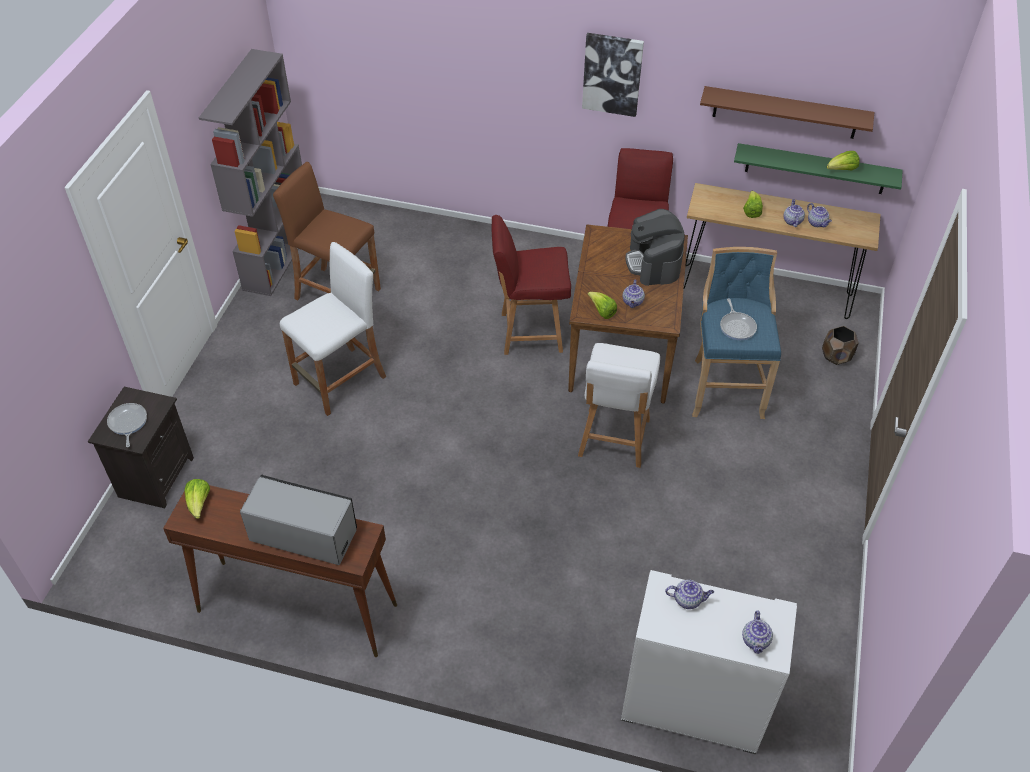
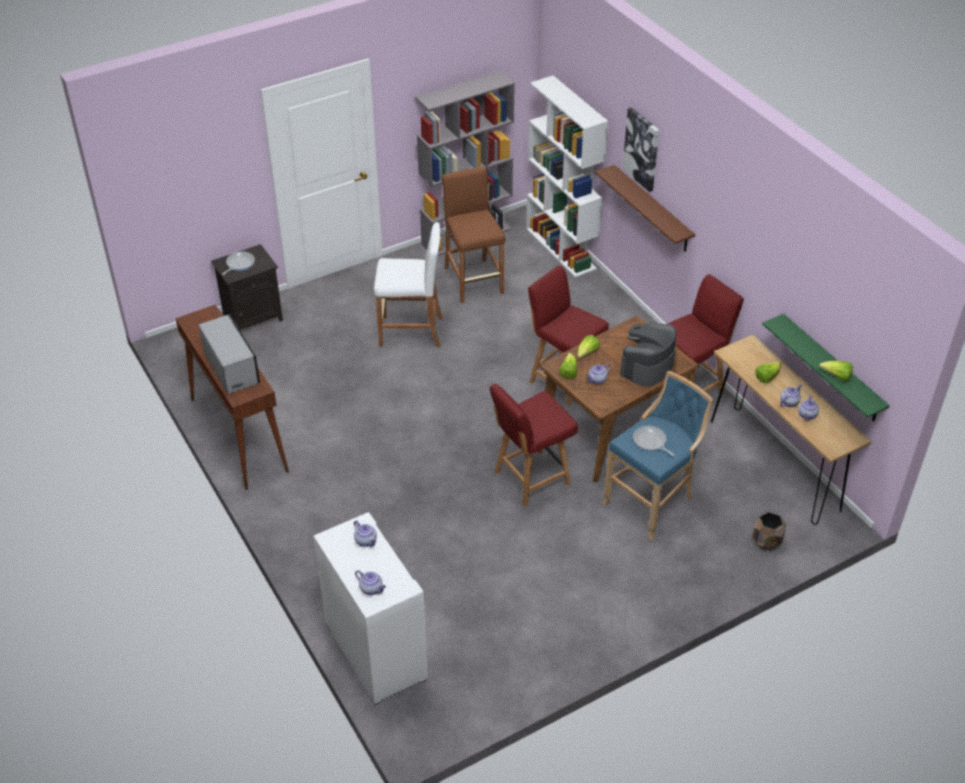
camera: 45 degrees right, 5 degrees down
(199, 504) = (204, 318): lettuce -> lettuce (587, 354)
(380, 216) = (561, 249): none -> white bookcase
(612, 74) = (713, 205): picture -> picture (642, 149)
(613, 439) = (530, 478): white chair -> red chair
(737, 326) = (650, 442): frying pan -> frying pan turned 105 degrees clockwise
(756, 641) = (372, 589): teapot -> teapot turned 105 degrees counterclockwise
(785, 112) = (815, 302): brown shelf -> brown shelf (652, 209)

